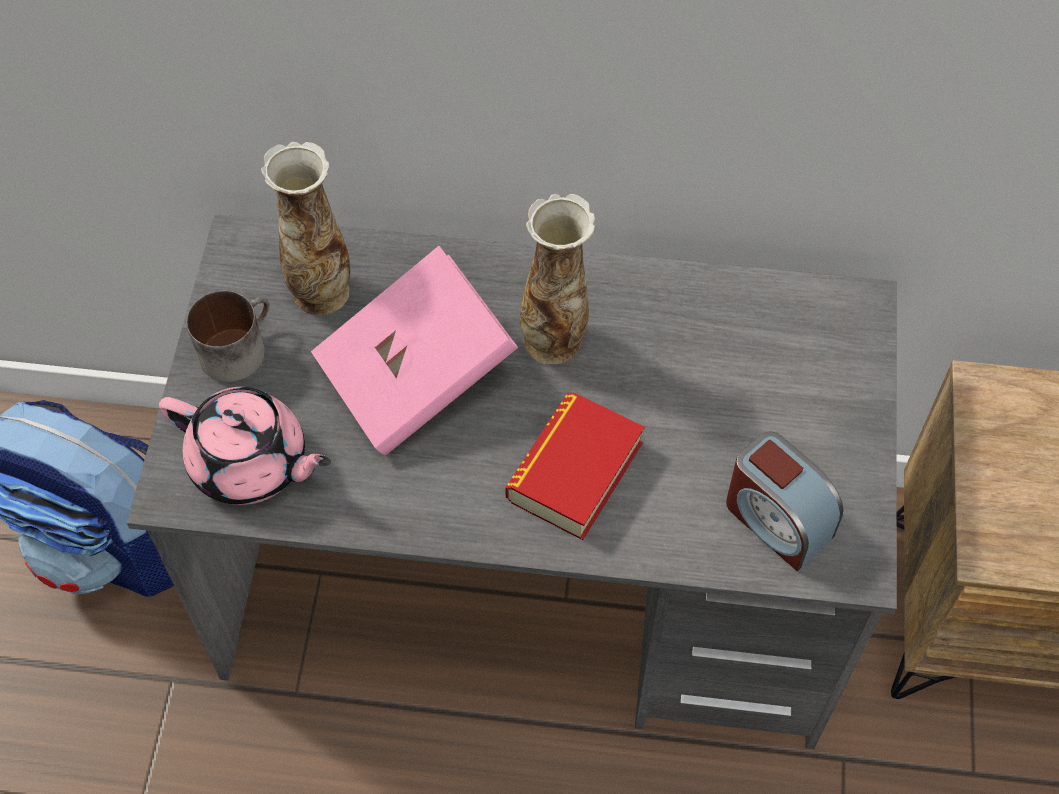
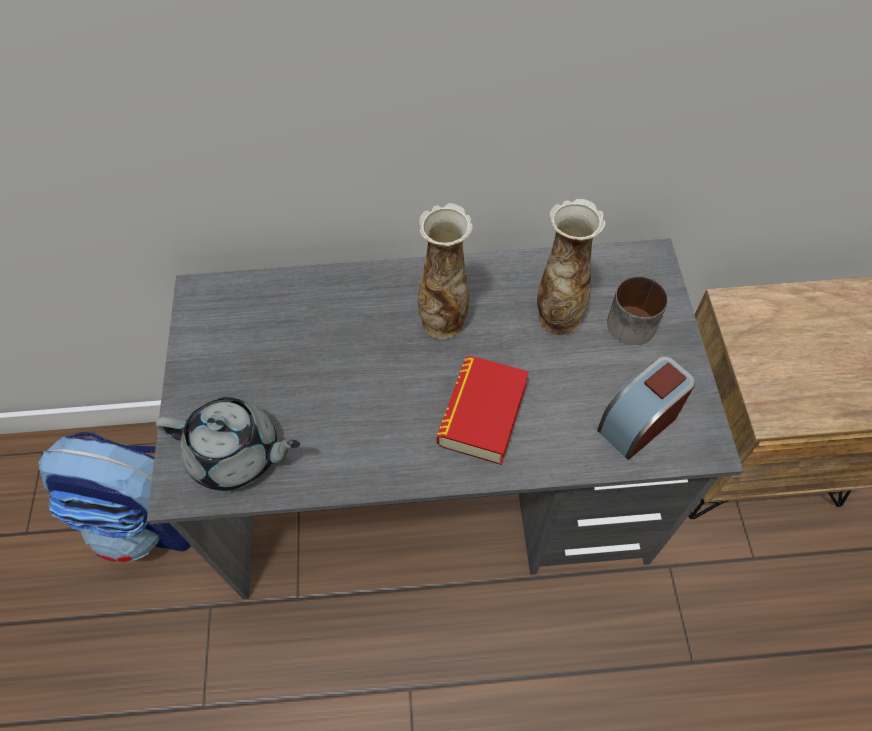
camera: 10 degrees left, 0 degrees up
(237, 347) = (210, 368): mug -> mug (632, 319)
(251, 463) = (237, 455): pink teapot -> grey teapot
(320, 290) = (265, 316): vase -> vase (558, 316)
(417, 376) = (349, 365): pink book -> none
(776, 520) = (638, 421): alarm clock -> alarm clock turned 105 degrees clockwise

